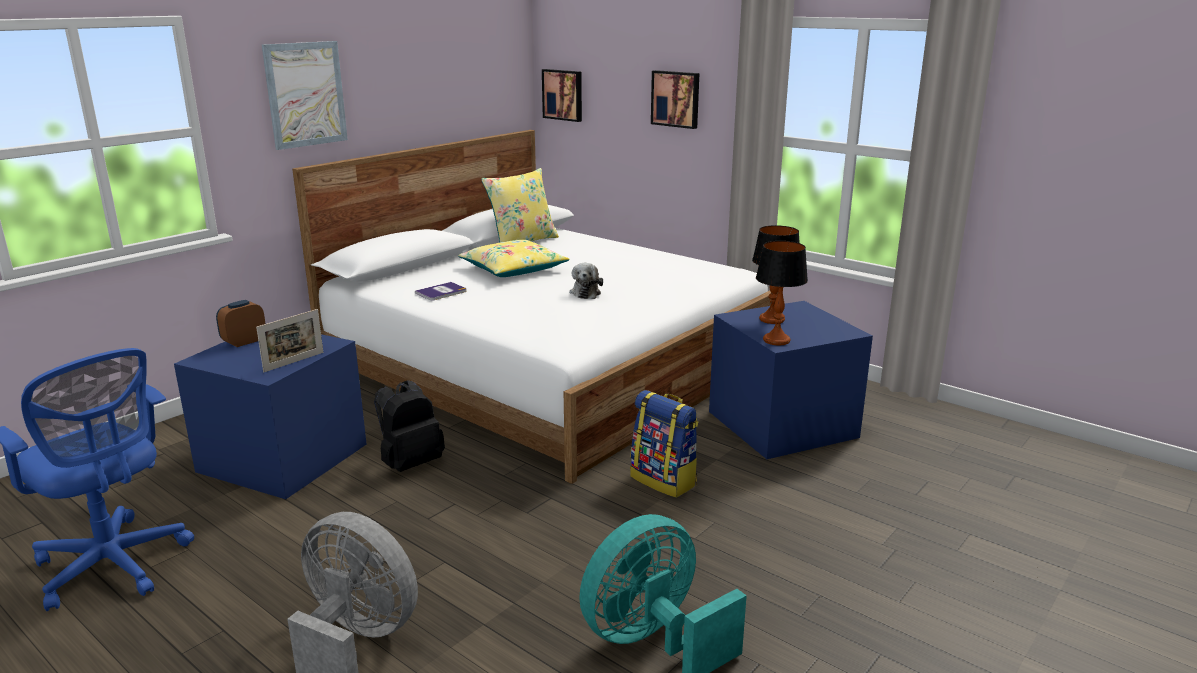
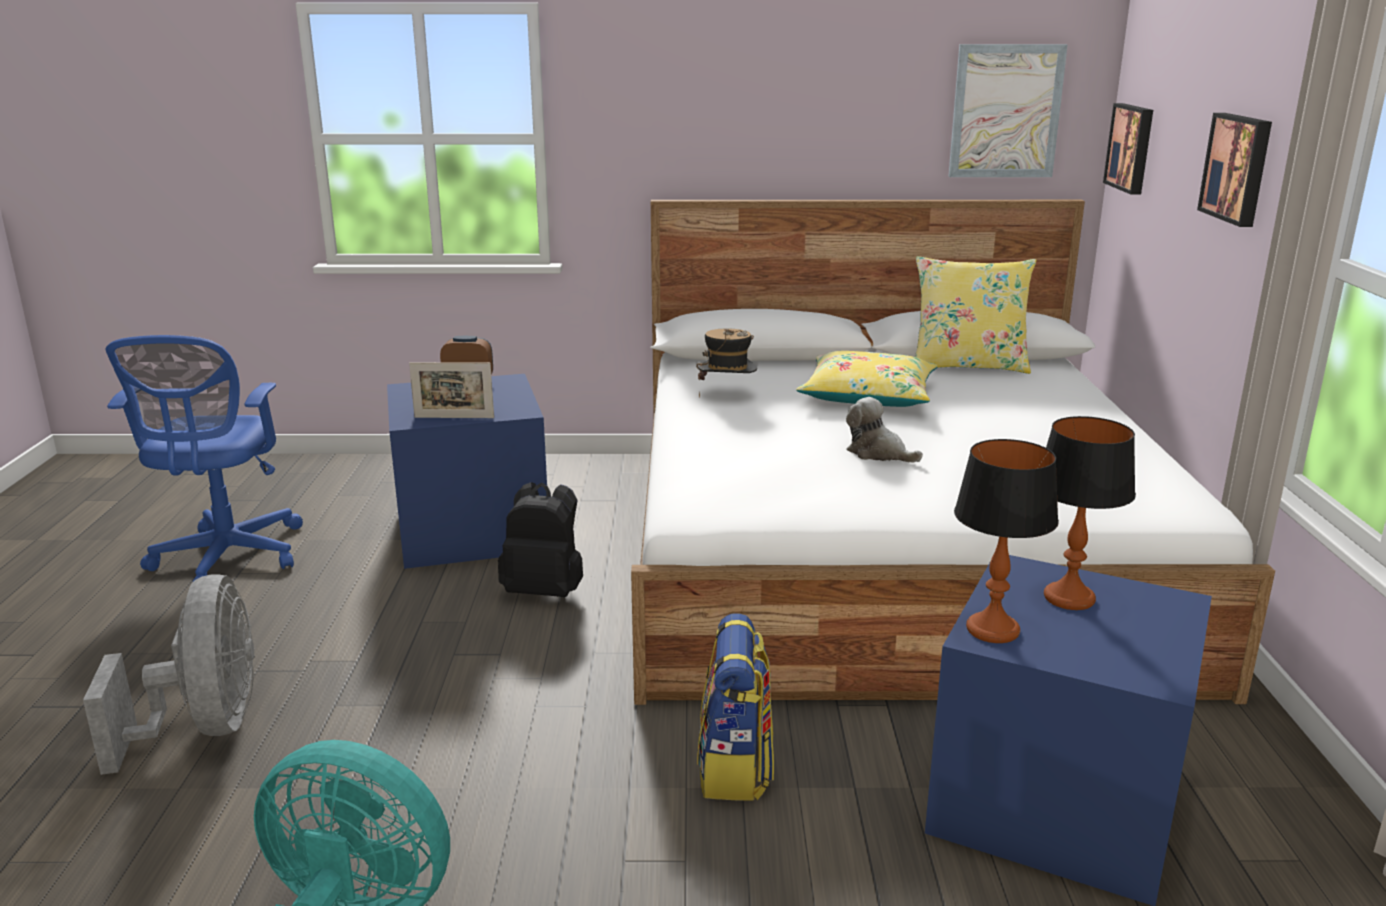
camera: 50 degrees right, 0 degrees up
(305, 94) = (689, 108): picture -> picture (1006, 111)
(441, 292) = (727, 395): book -> hat
(585, 293) = (878, 453): plush toy -> plush toy turned 75 degrees clockwise

